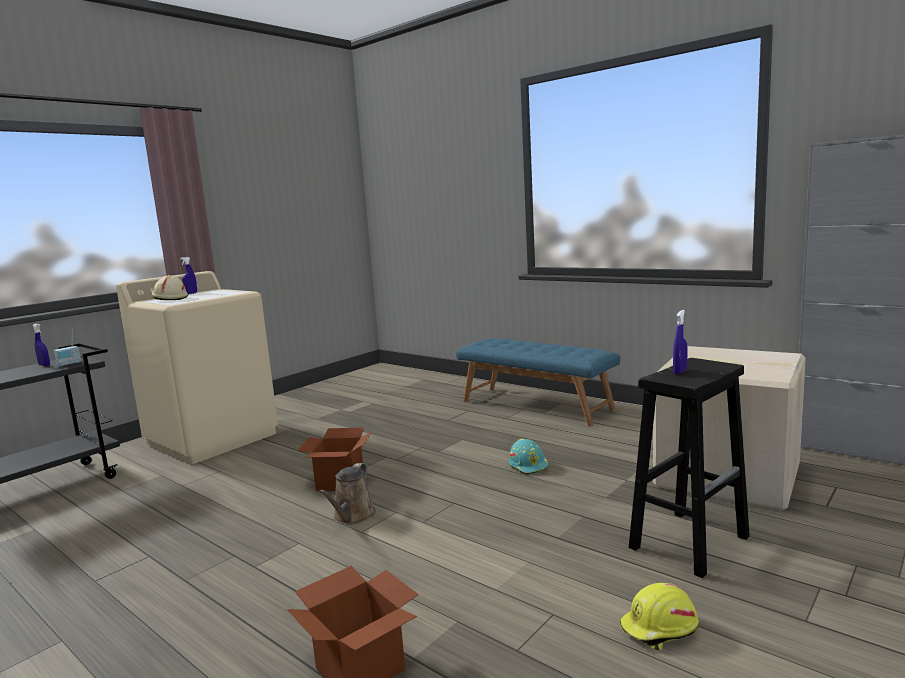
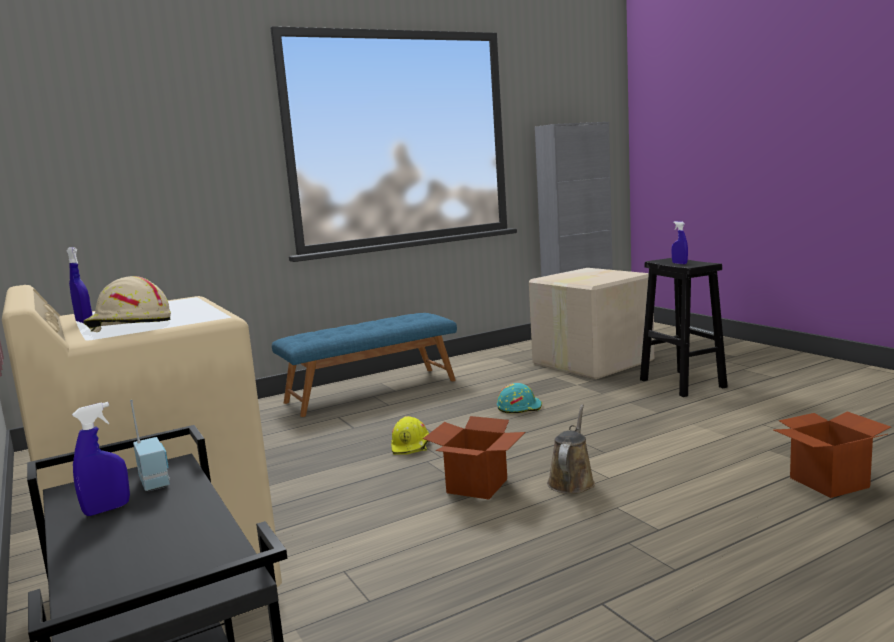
camera: 70 degrees left, 0 degrees up
(352, 516) = (572, 481): brown watering can -> brown watering can turned 105 degrees counterclockwise
(660, 629) = (780, 403): yellow hard hat -> yellow hard hat (411, 446)

